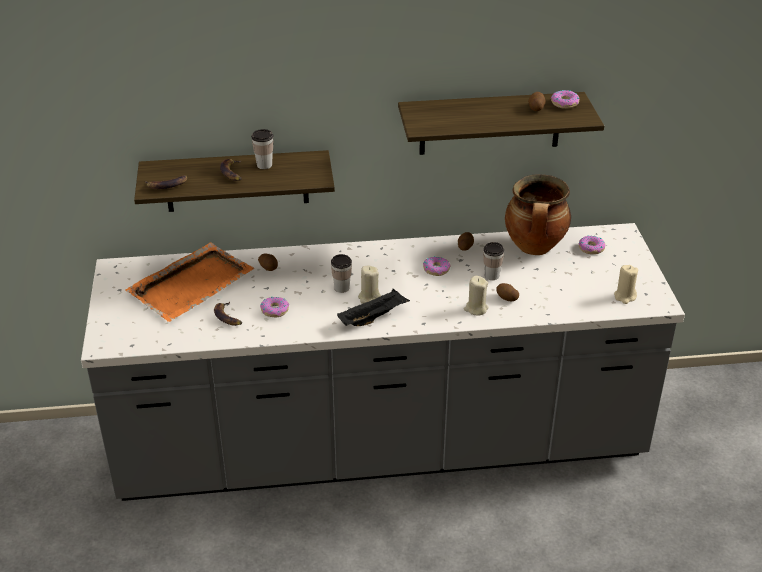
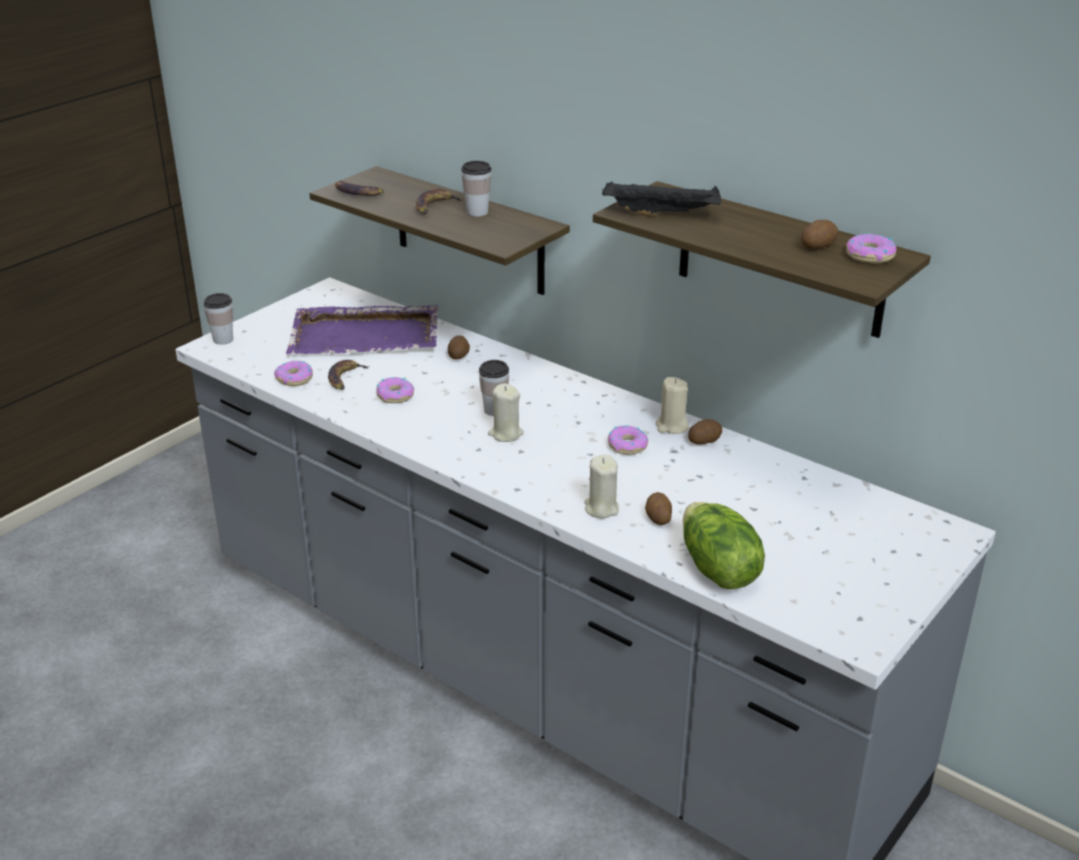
camera: 45 degrees right, 5 degrees down
(192, 284) = (366, 335): orange tray -> purple tray
(373, 317) = (475, 454): black tray -> black tray (663, 214)
(491, 275) = (682, 486): cup -> cup (223, 340)
(535, 248) = (792, 486): cooking pot -> none
(566, 307) = (717, 570): none -> lettuce
(591, 248) = (871, 526): donut -> donut (294, 379)
(625, 296) = (821, 604): beige candle -> beige candle (672, 426)

